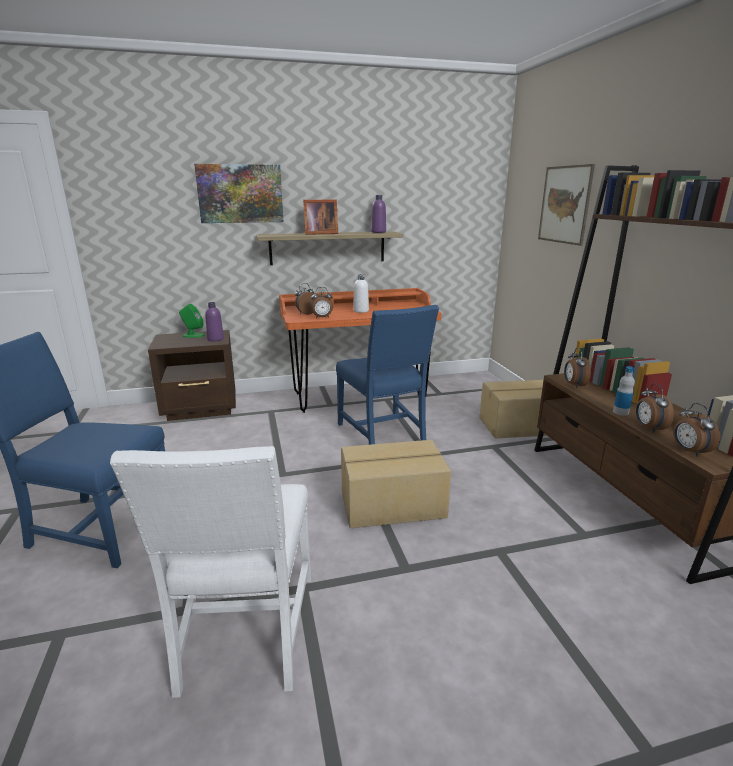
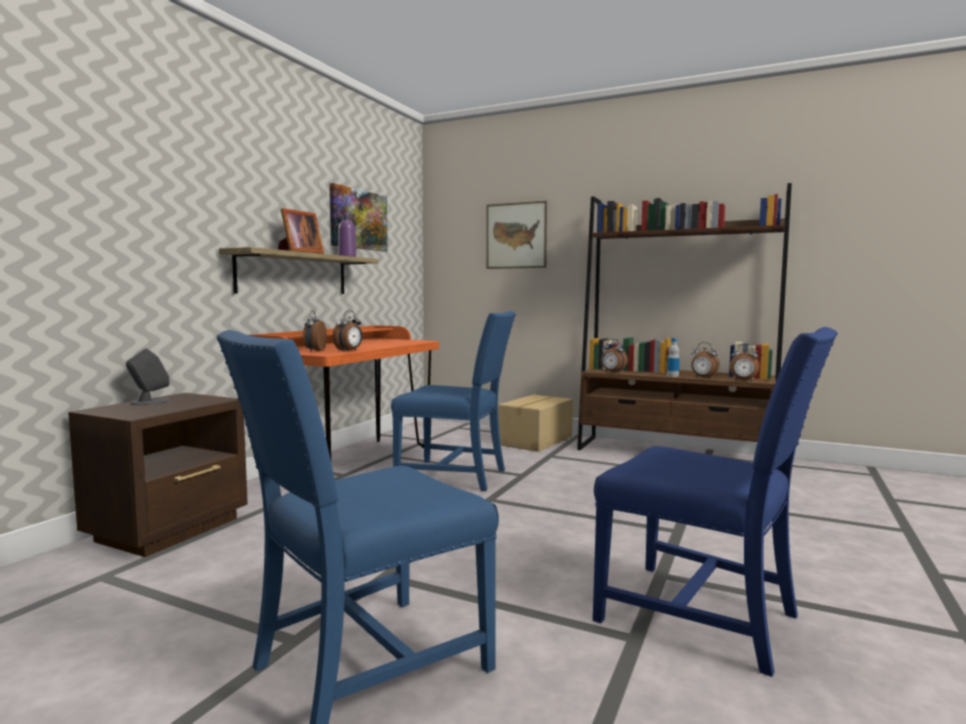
camera: 50 degrees left, 15 degrees down
(193, 335) = (149, 402): green speaker -> grey speaker
(215, 339) = (205, 399): purple bottle -> none
(240, 194) = (201, 189): picture -> picture (358, 219)
(245, 634) = (704, 617): white chair -> blue chair
(361, 311) = (364, 345): white bottle -> none
(393, 505) = (581, 508): cardboard box -> none

